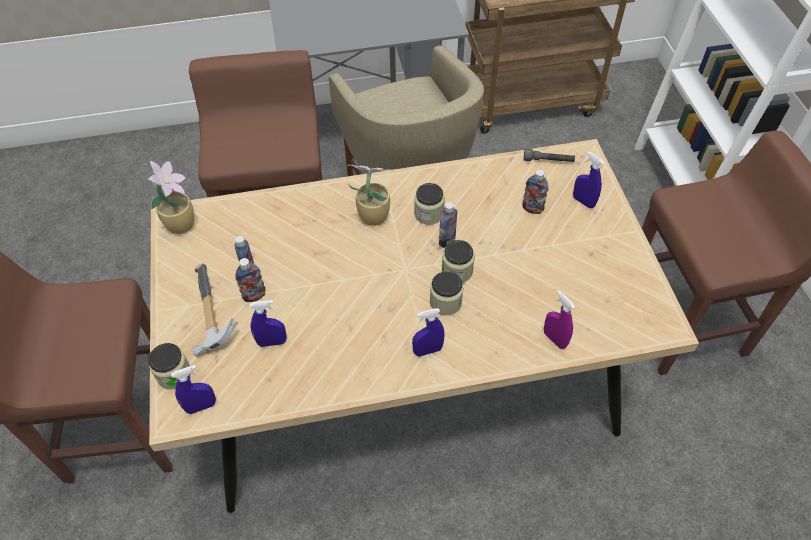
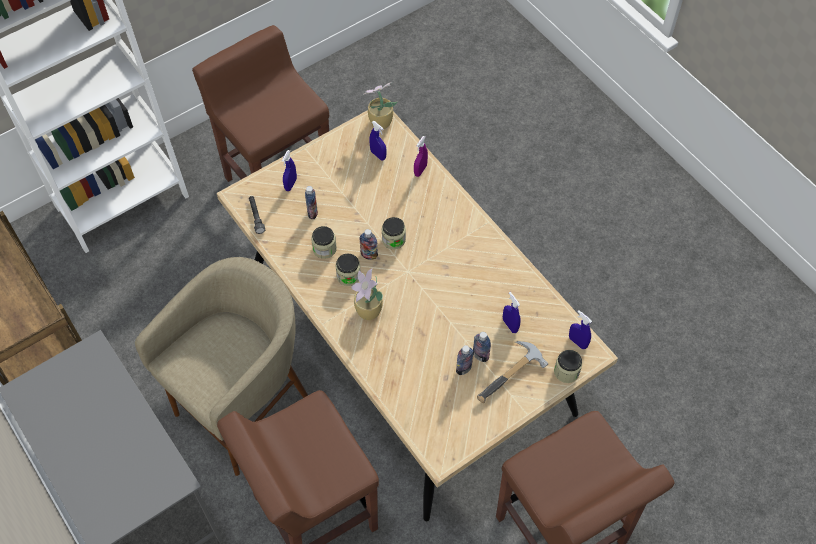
camera: 115 degrees left, 5 degrees up
(181, 223) = (443, 446): potted plant -> potted plant (379, 122)
(427, 350) = (466, 234): blue spray bottle -> blue spray bottle (378, 155)
(445, 302) = (423, 237): jar -> jar (324, 249)

